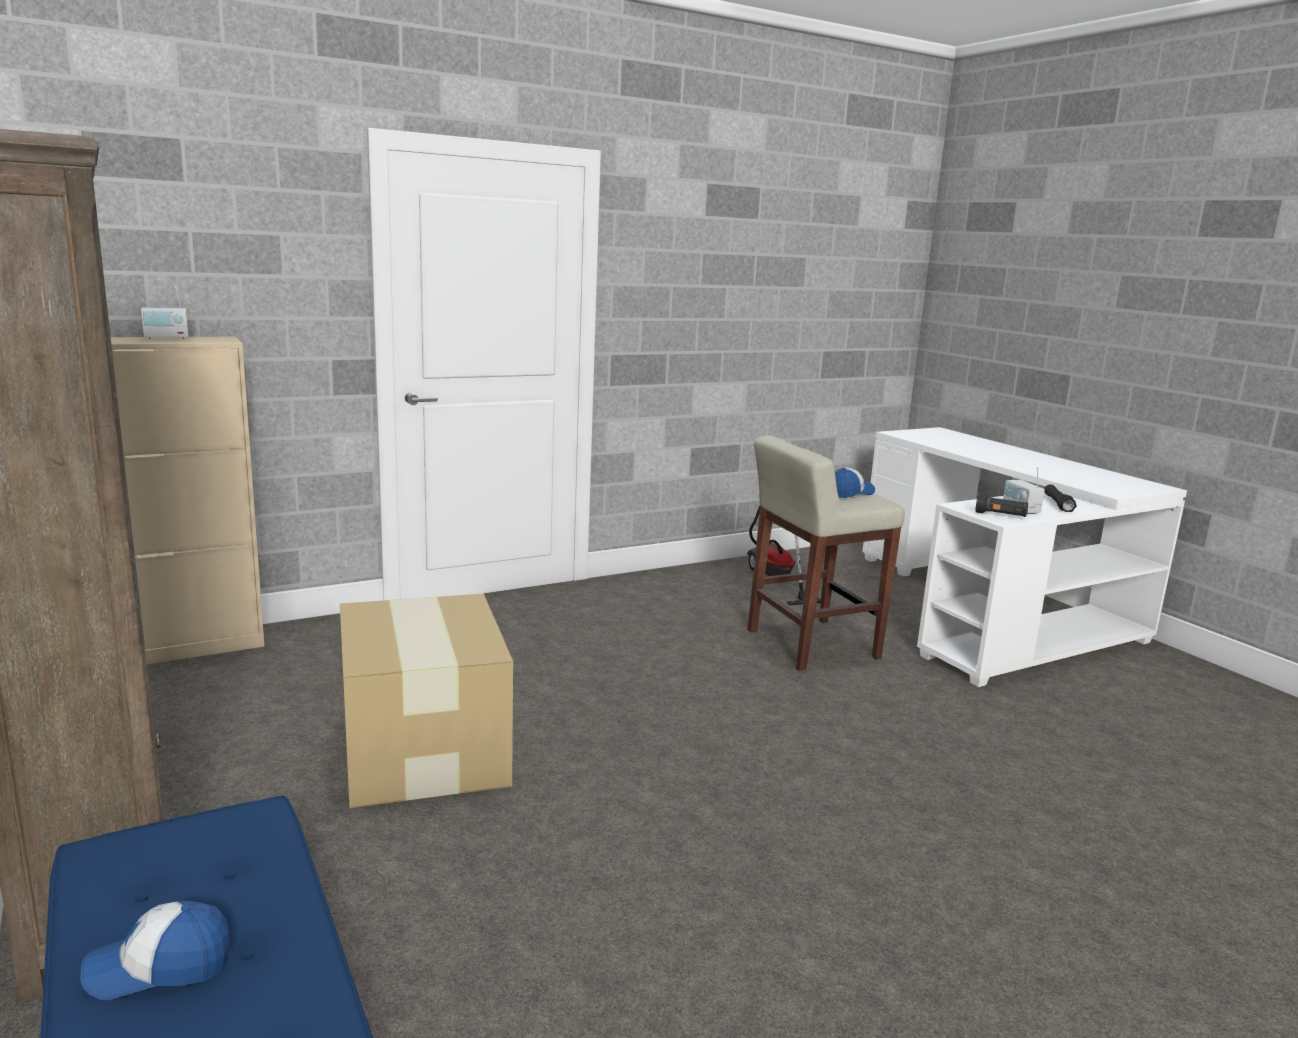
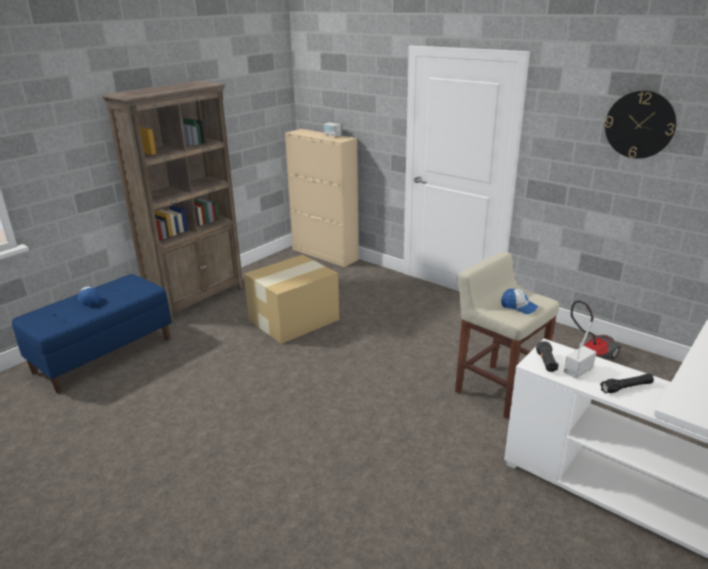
camera: 70 degrees right, 10 degrees up
(745, 253) = (640, 124): none -> wall clock

